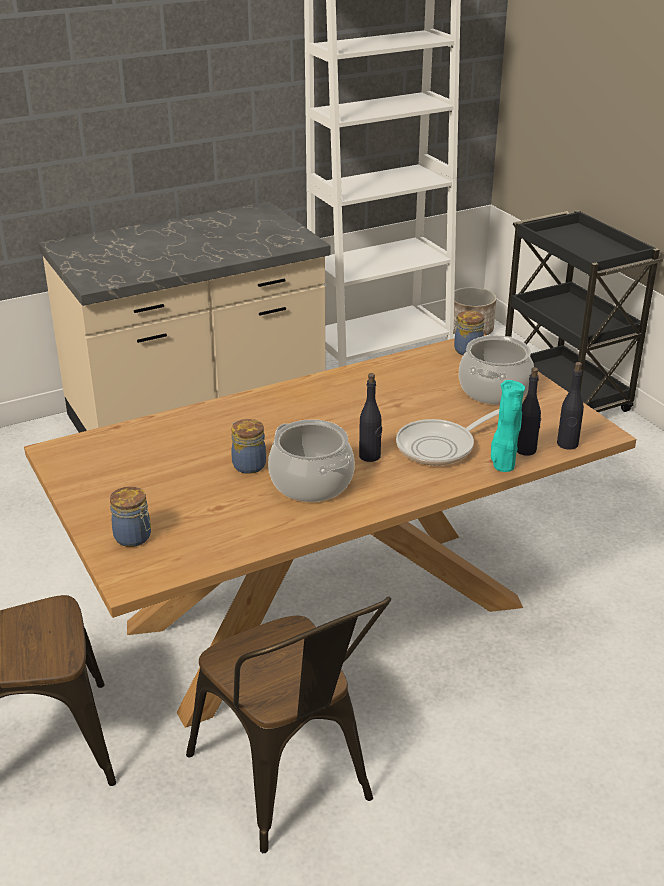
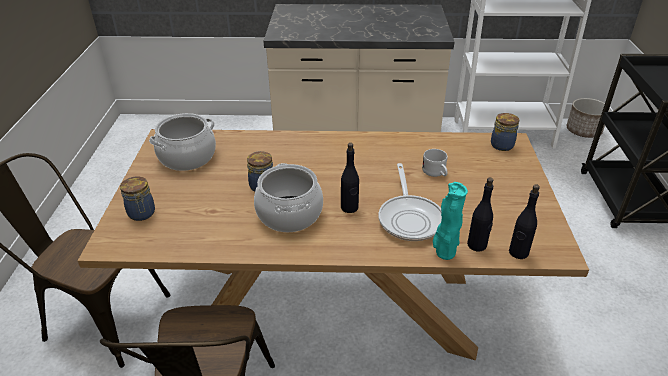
camera: 30 degrees right, 5 degrees up
(426, 396) = (436, 173): none -> white mug
(441, 446) = (410, 218): frying pan -> frying pan turned 90 degrees counterclockwise
(494, 390) = (495, 184): cooking pot -> cooking pot (187, 157)

